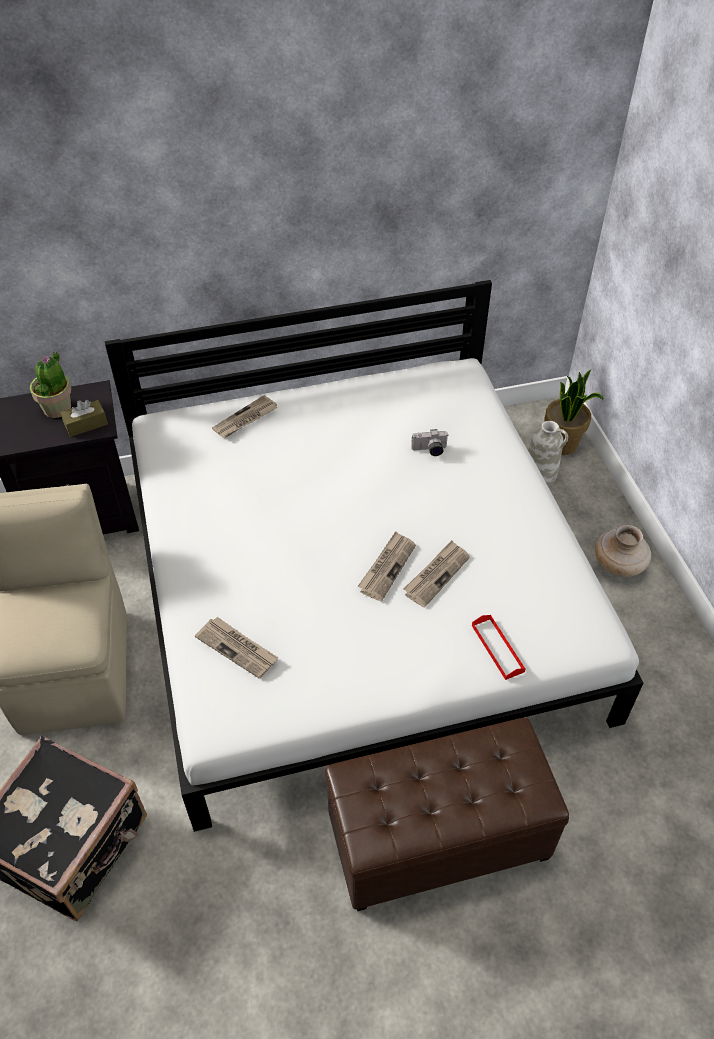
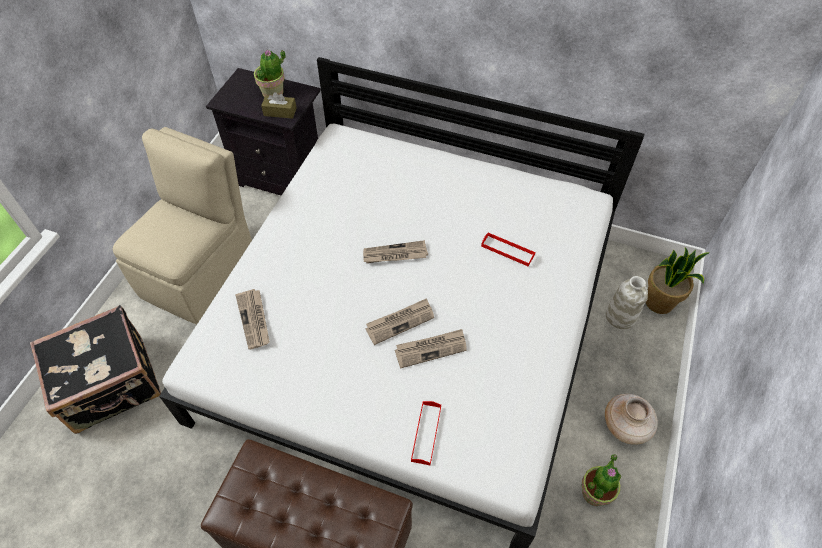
camera: 35 degrees right, 5 degrees up
(245, 419) = (397, 159): newspaper -> newspaper (395, 254)
(429, 450) = (507, 250): camera -> red tray
(638, 635) = (595, 492): none -> potted plant

